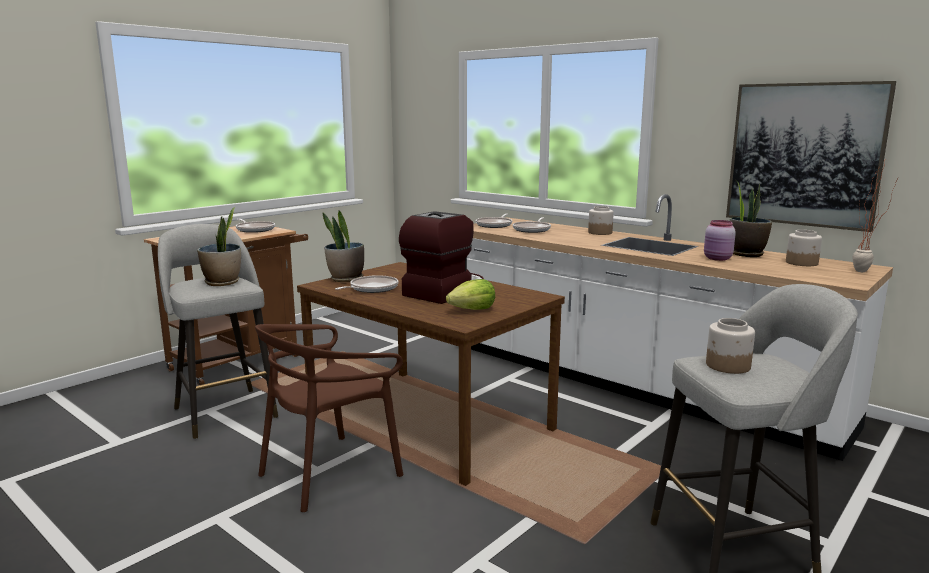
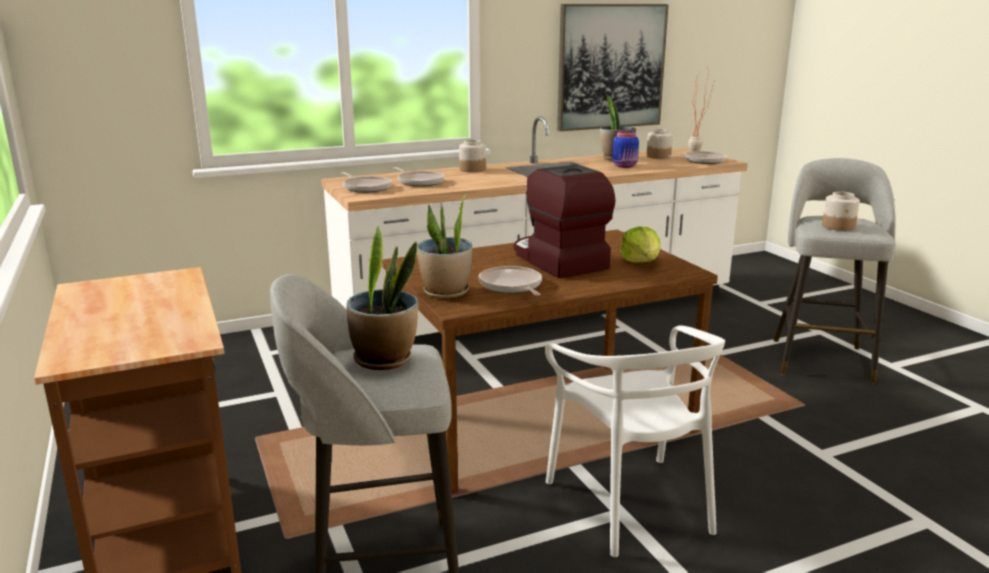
camera: 65 degrees left, 5 degrees up
(255, 229) = (133, 288): frying pan -> frying pan (701, 161)
(330, 472) = (631, 503): brown chair -> white chair
(718, 259) = (625, 166): pink jar -> blue jar

